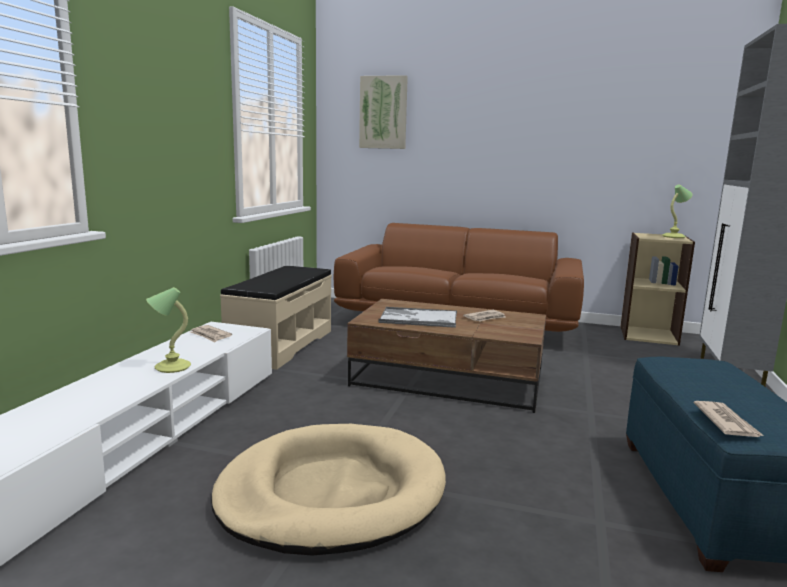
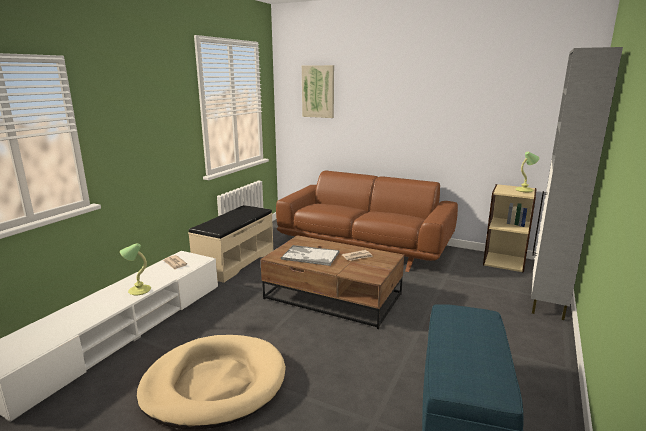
camera: 10 degrees right, 5 degrees up
(726, 422) = (445, 372): newspaper -> none

